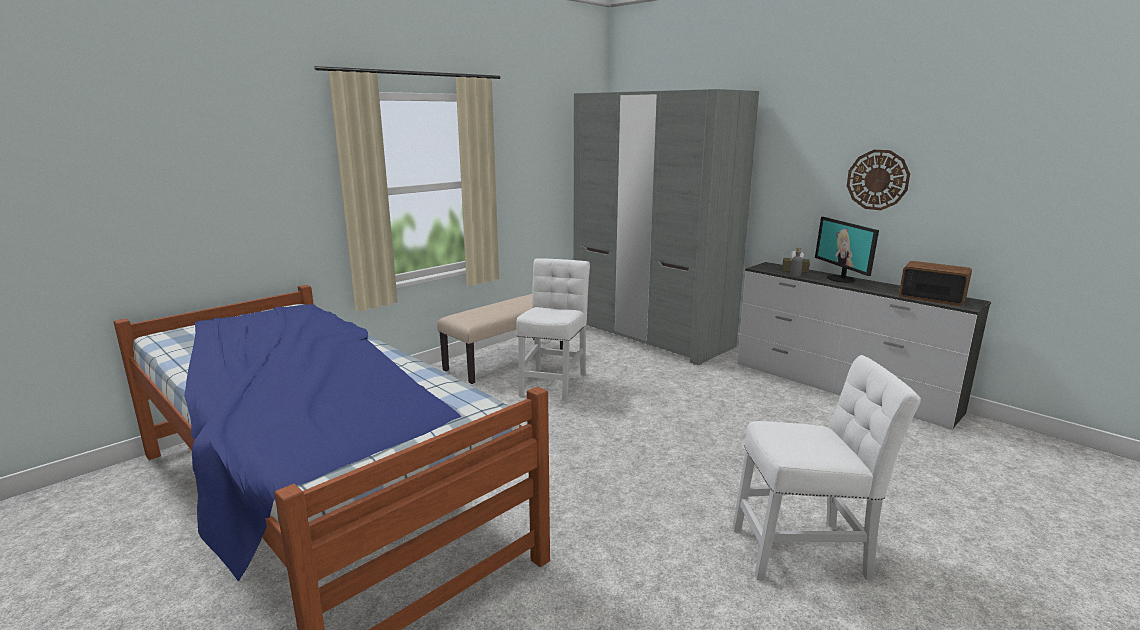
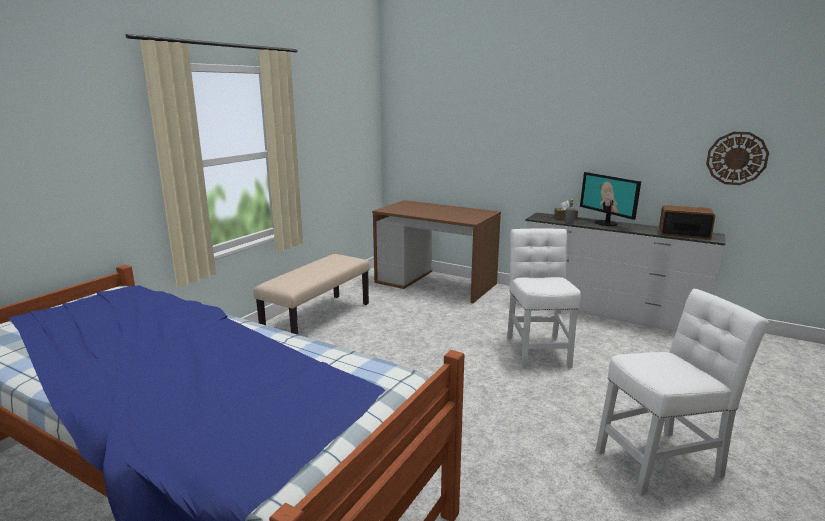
camera: 15 degrees left, 0 degrees up
(553, 382) = (372, 335): white chair -> white chair (537, 349)
(650, 335) = (435, 283): grey wardrobe -> brown desk
(877, 180) = (630, 140): wall clock -> wall clock (736, 158)

